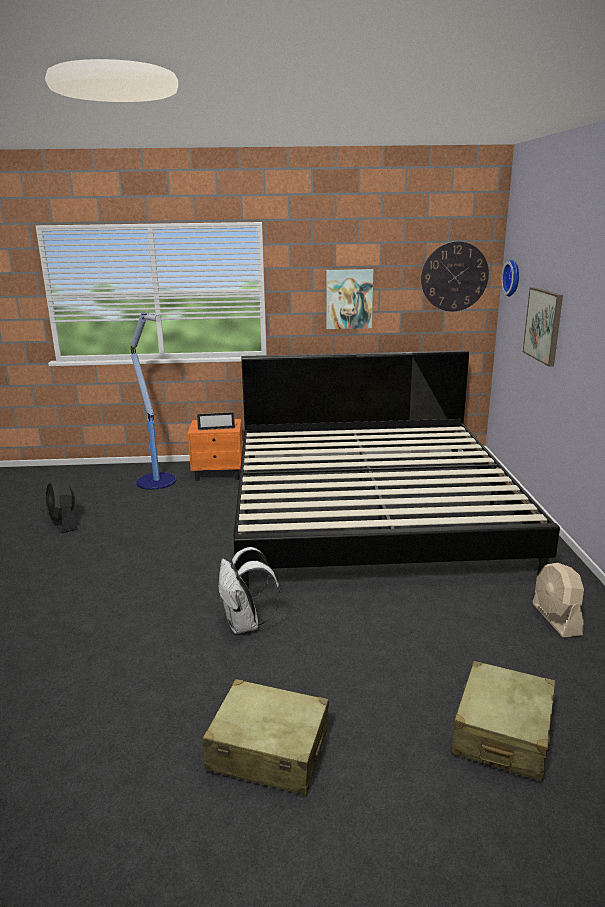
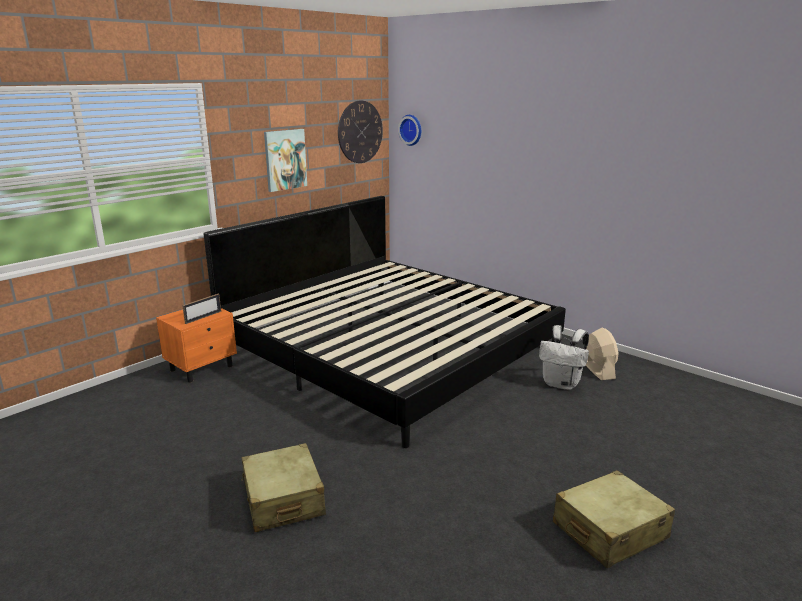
camera: 45 degrees left, 0 degrees up
(63, 523) = (110, 482): black fan -> none
(157, 482) = (147, 399): floor lamp -> none
(245, 625) = (452, 468): white backpack -> white backpack (562, 384)
(502, 733) = (677, 442): beige suitcase -> beige suitcase (283, 499)
(543, 325) = (468, 165): picture -> none
(556, 619) = (598, 370): beige fan -> beige fan turned 135 degrees counterclockwise

